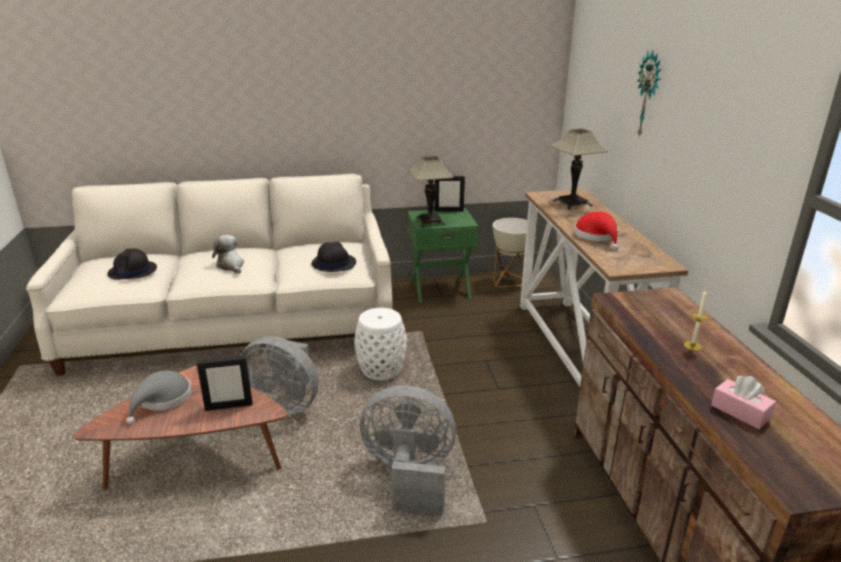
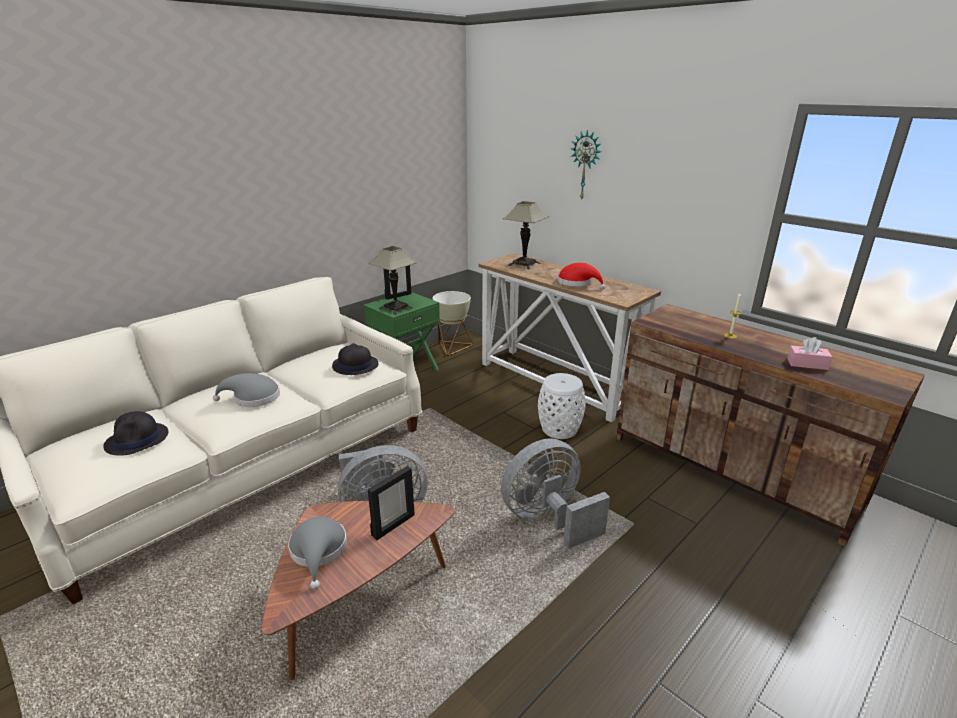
camera: 35 degrees left, 0 degrees up
(231, 266) = (253, 398): plush toy -> grey hat
(381, 370) = (433, 450): white stool -> white stool (559, 429)

